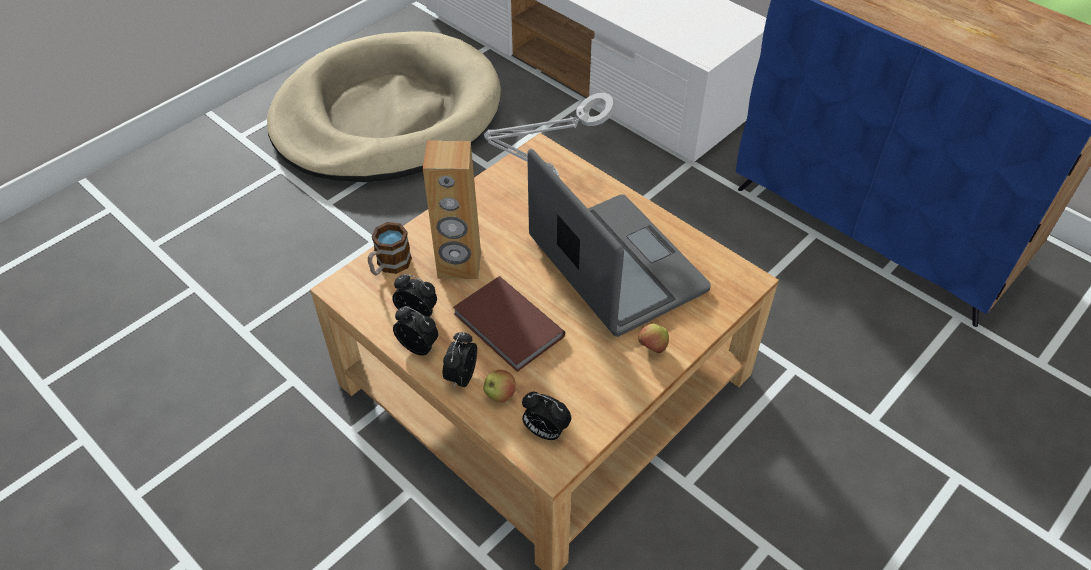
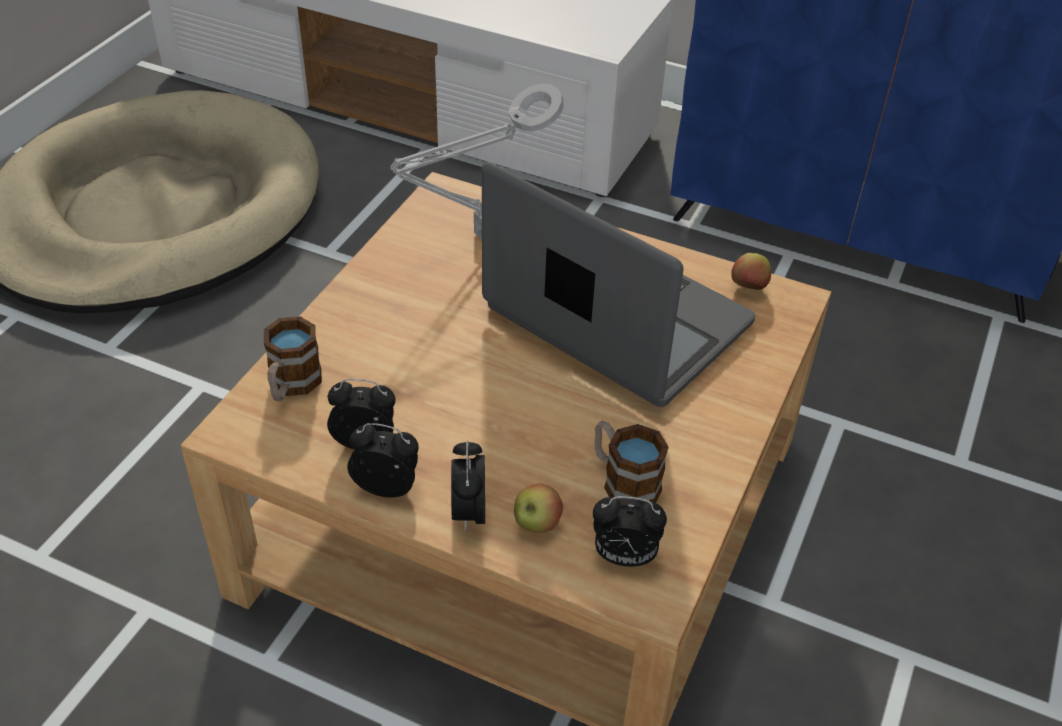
camera: 20 degrees left, 5 degrees down
(459, 265) = (396, 363): brown speaker -> none
(507, 327) = (504, 430): brown book -> none
(568, 381) = (623, 481): none -> mug
(652, 348) = (716, 411): apple -> apple (748, 288)

